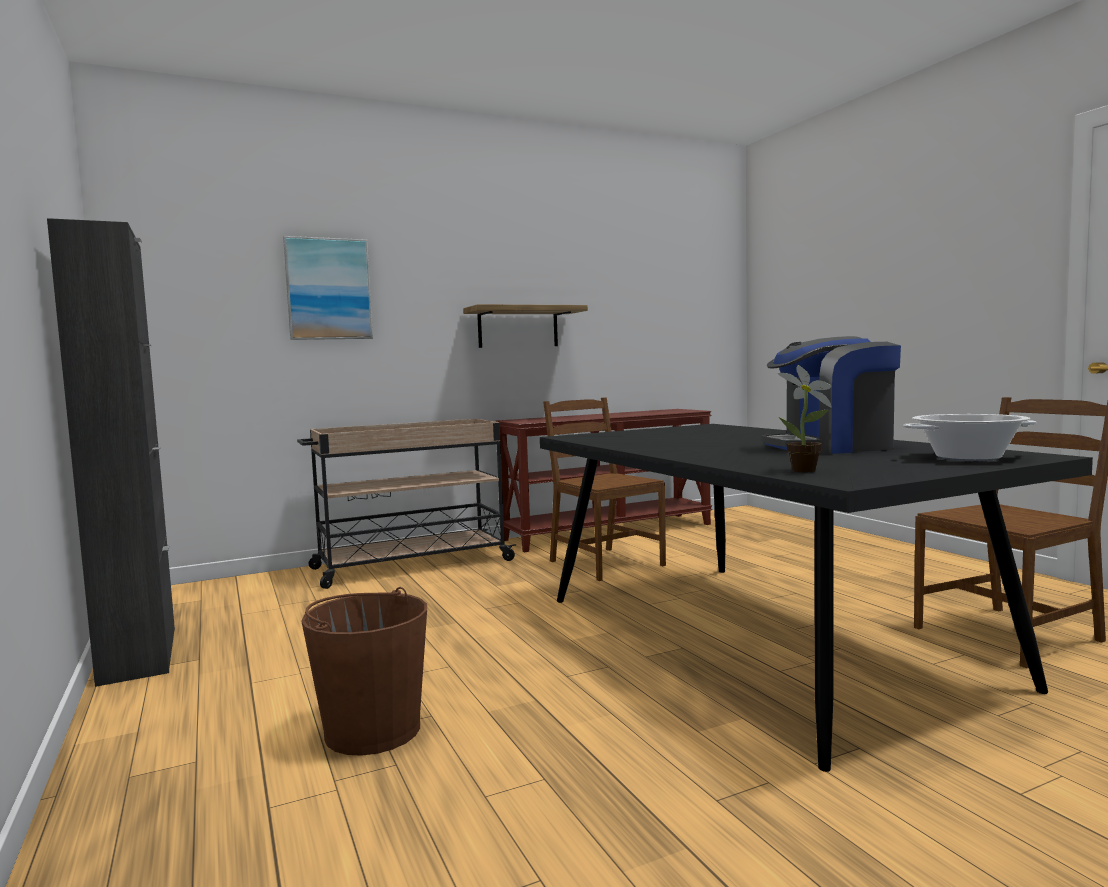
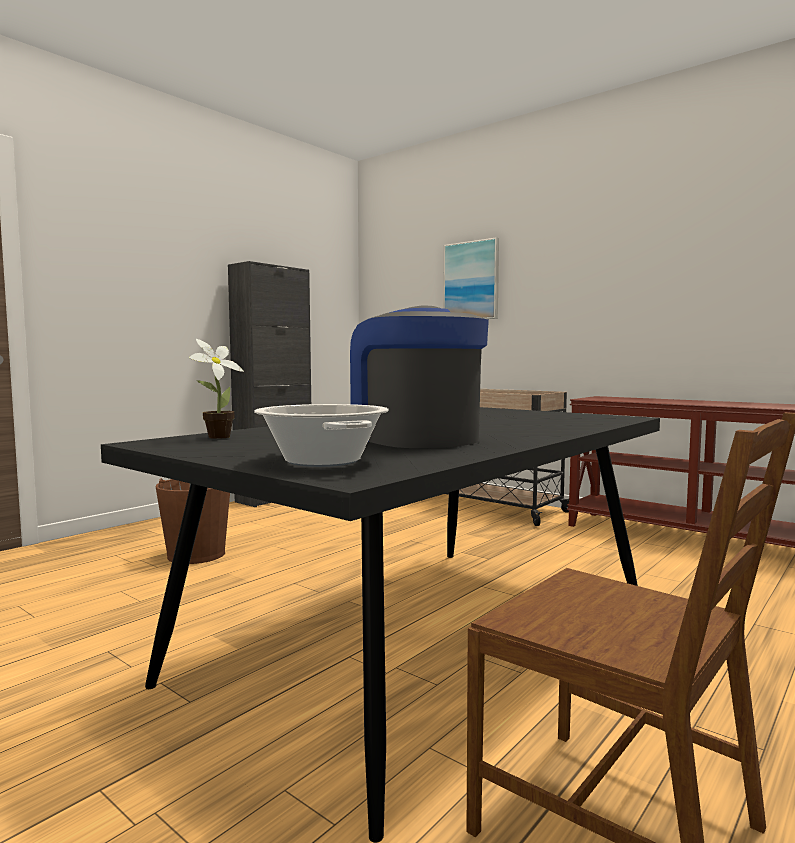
camera: 65 degrees right, 0 degrees up
(518, 327) = (629, 303): shelf -> none
(604, 563) = (581, 554): brown chair -> none

